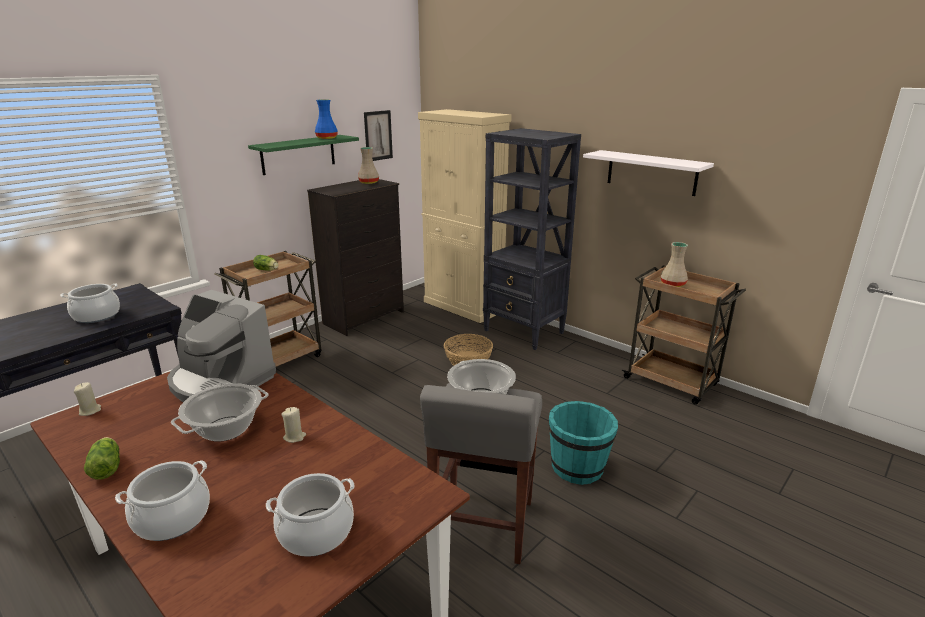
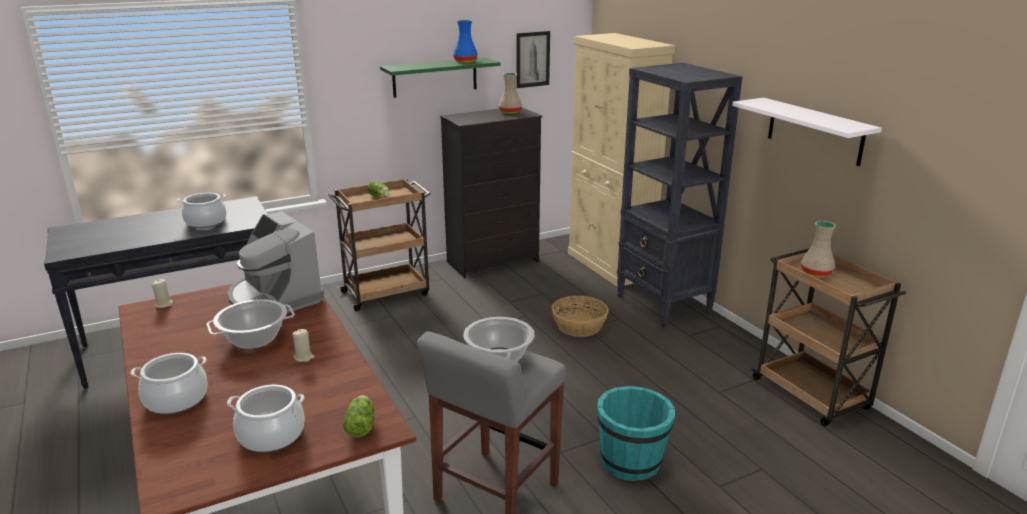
camera: 20 degrees right, 0 degrees up
(107, 466) = (153, 351): lettuce -> lettuce (361, 425)

